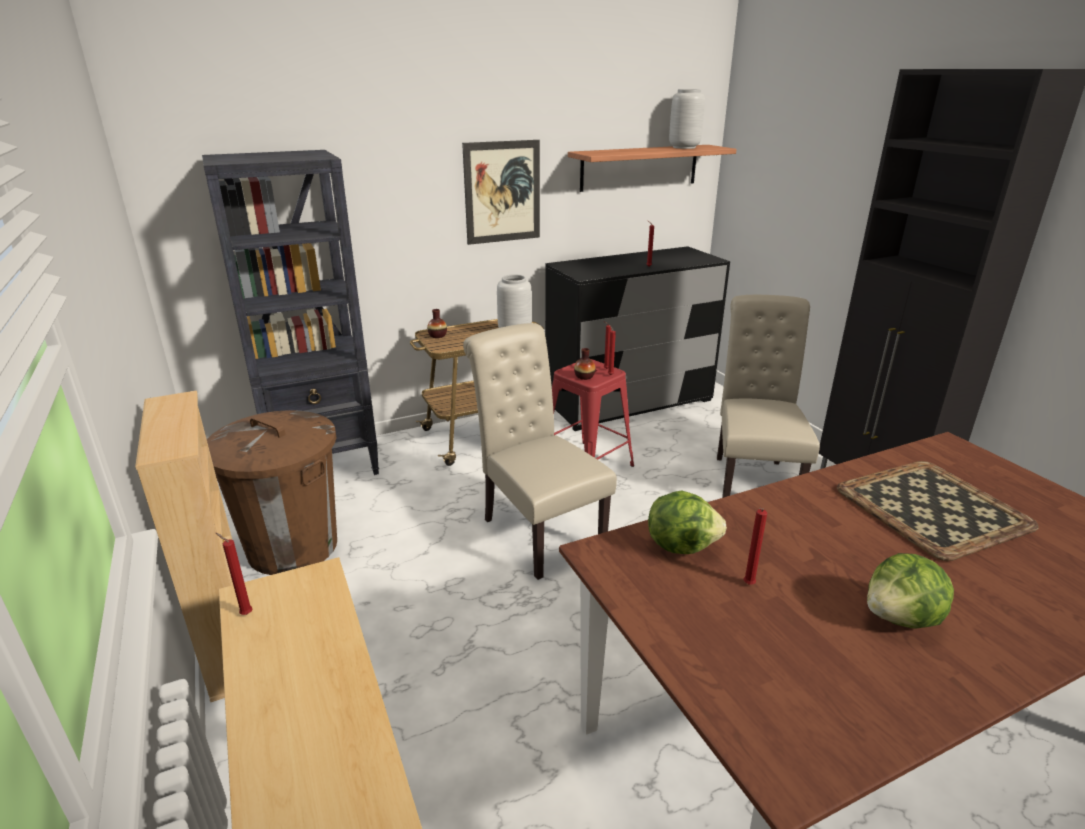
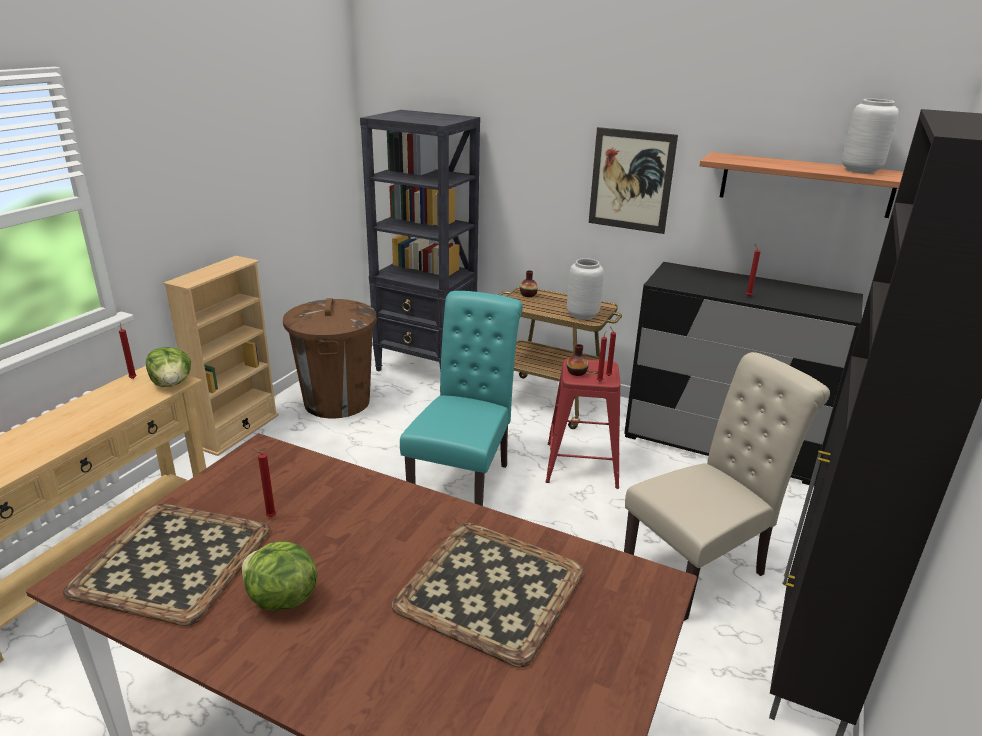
camera: 50 degrees right, 0 degrees up
(537, 530) = (464, 481): beige chair -> turquoise chair
(681, 545) = (299, 476): lettuce -> lettuce (172, 384)
(790, 675) = (173, 559): none -> tray

